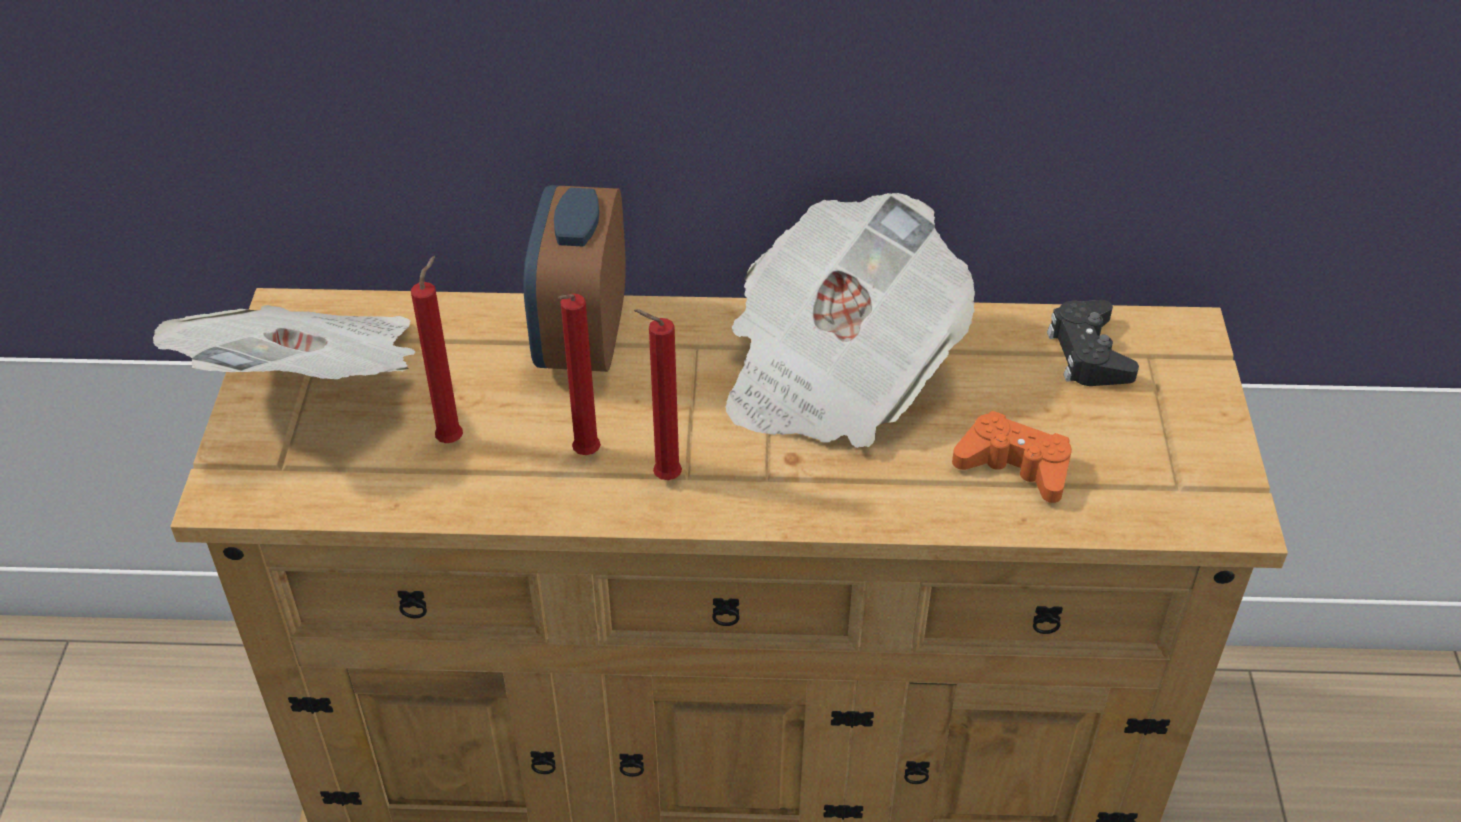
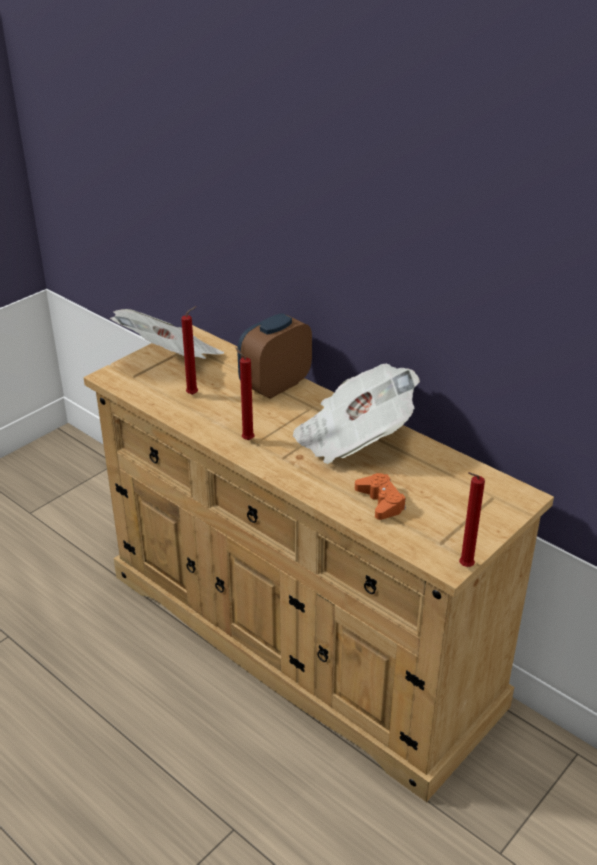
camera: 40 degrees right, 10 degrees down
(584, 456) = (229, 420): red candle -> red candle (463, 567)
(1088, 353) = (467, 482): black game controller -> none

